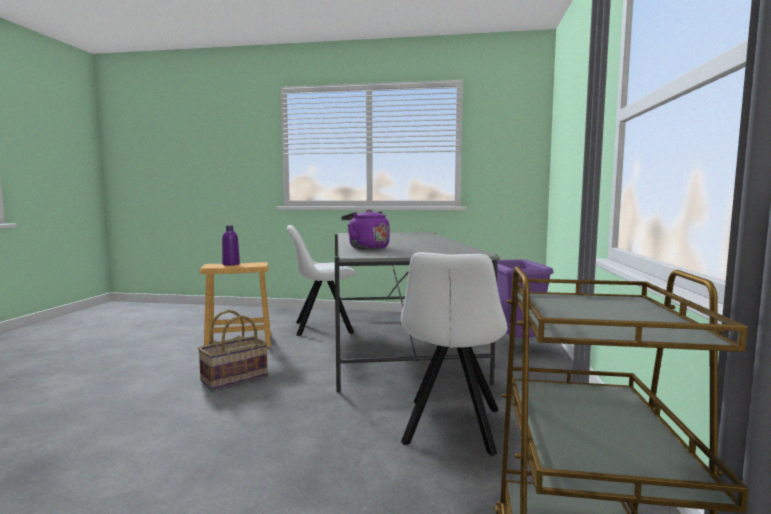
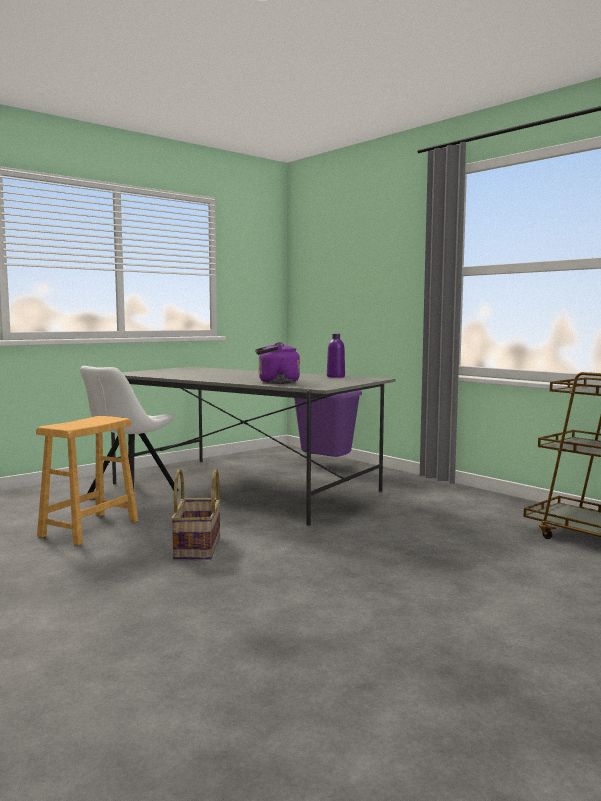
camera: 50 degrees left, 0 degrees up
(231, 264) = (76, 423): purple bottle -> purple bottle (335, 376)
(451, 426) = (423, 515): white chair -> none

